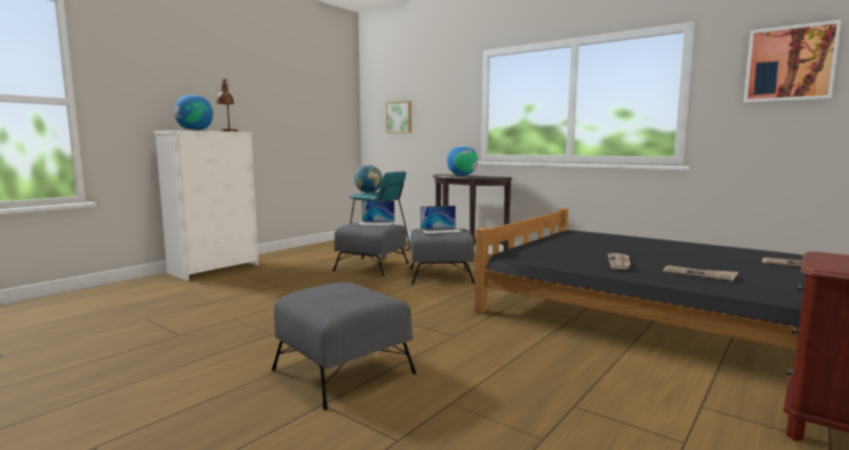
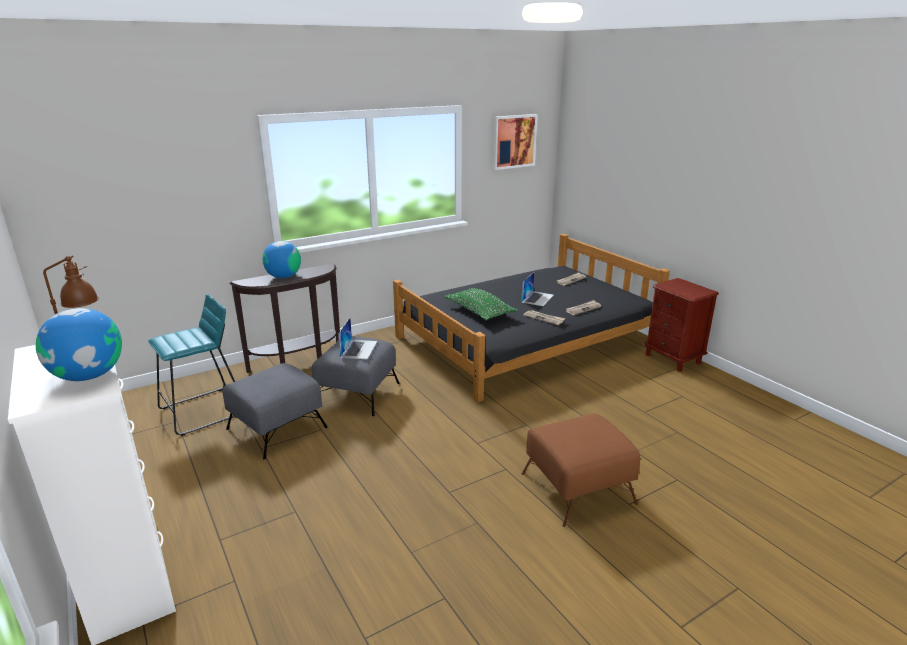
camera: 70 degrees left, 15 degrees up
(343, 371) = (576, 488): grey ottoman -> brown ottoman
(368, 193) = (174, 342): globe -> none
(376, 223) = (268, 375): laptop -> laptop (537, 298)
(399, 117) = (115, 211): picture -> none
(582, 244) = (479, 312): none -> green pillow

